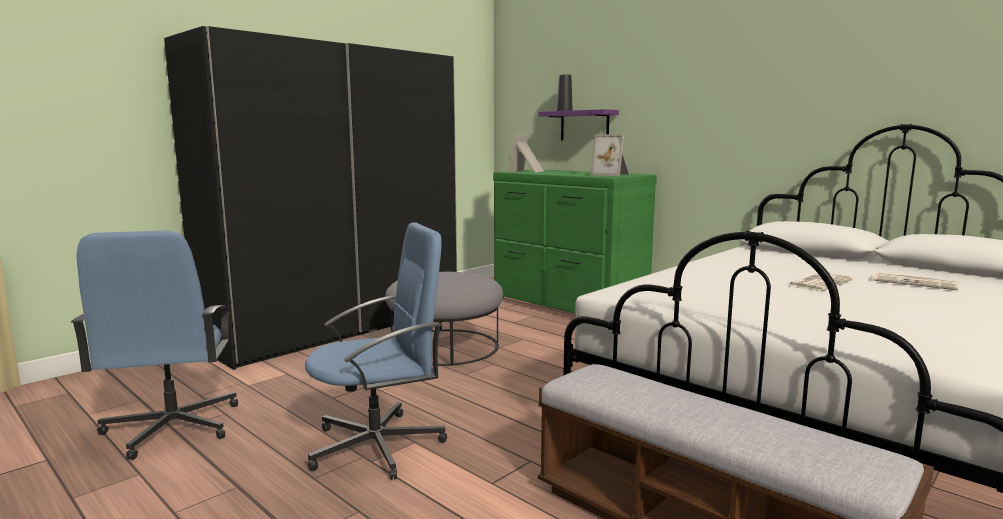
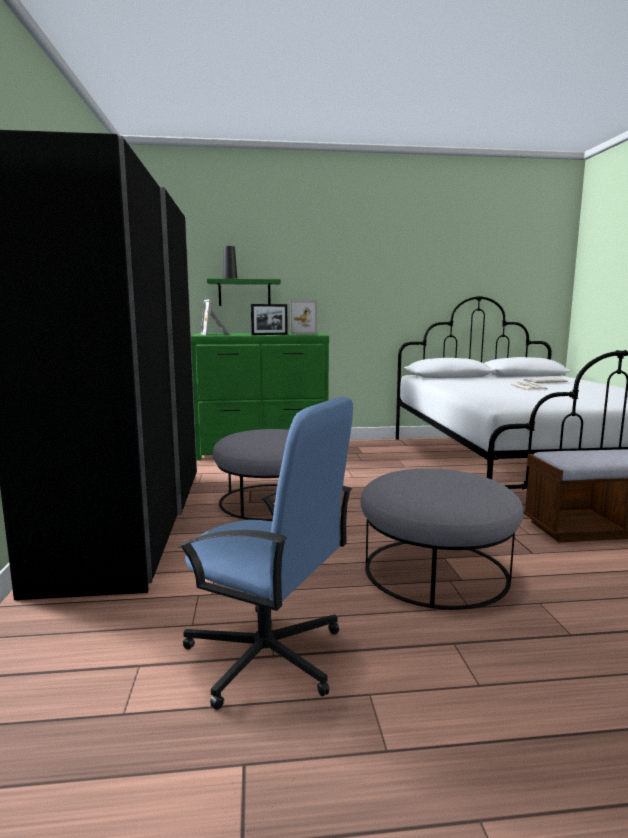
camera: 50 degrees left, 0 degrees up
(378, 445) = (436, 570): blue office chair -> grey ottoman
(563, 174) = (269, 334): none -> picture frame
(584, 125) = (244, 293): purple shelf -> green shelf

